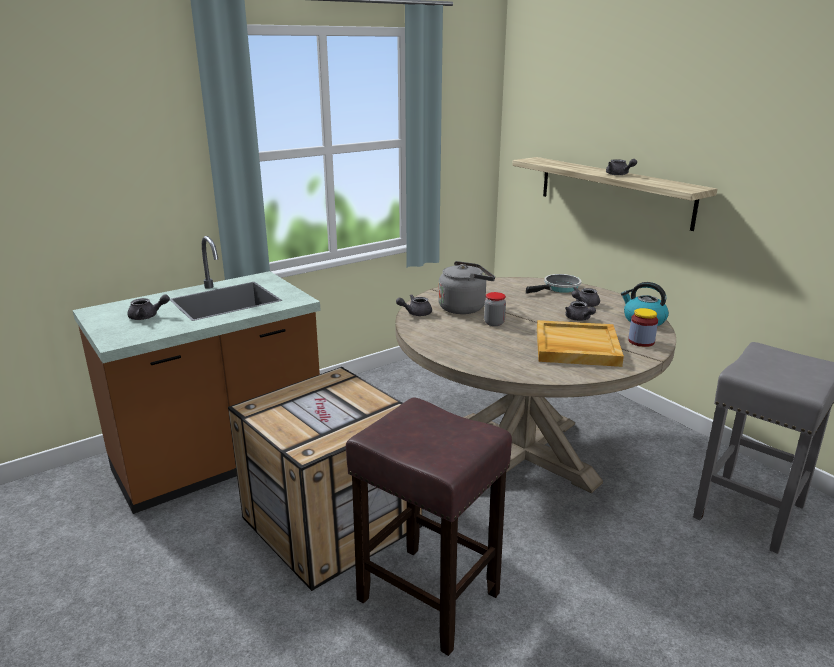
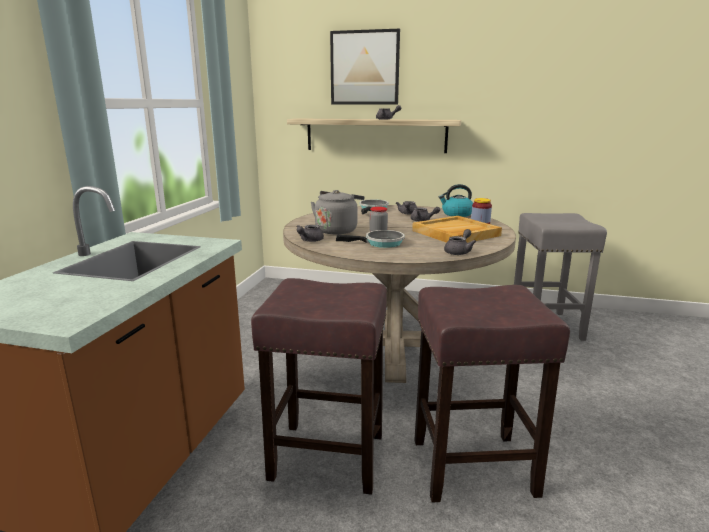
camera: 40 degrees left, 5 degrees down
(147, 316) = (60, 291): grey teapot -> grey teapot (459, 252)
(330, 521) = (325, 456): crate -> brown stool
(471, 336) = (381, 243): none -> frying pan
(611, 104) = (364, 68): none -> picture

